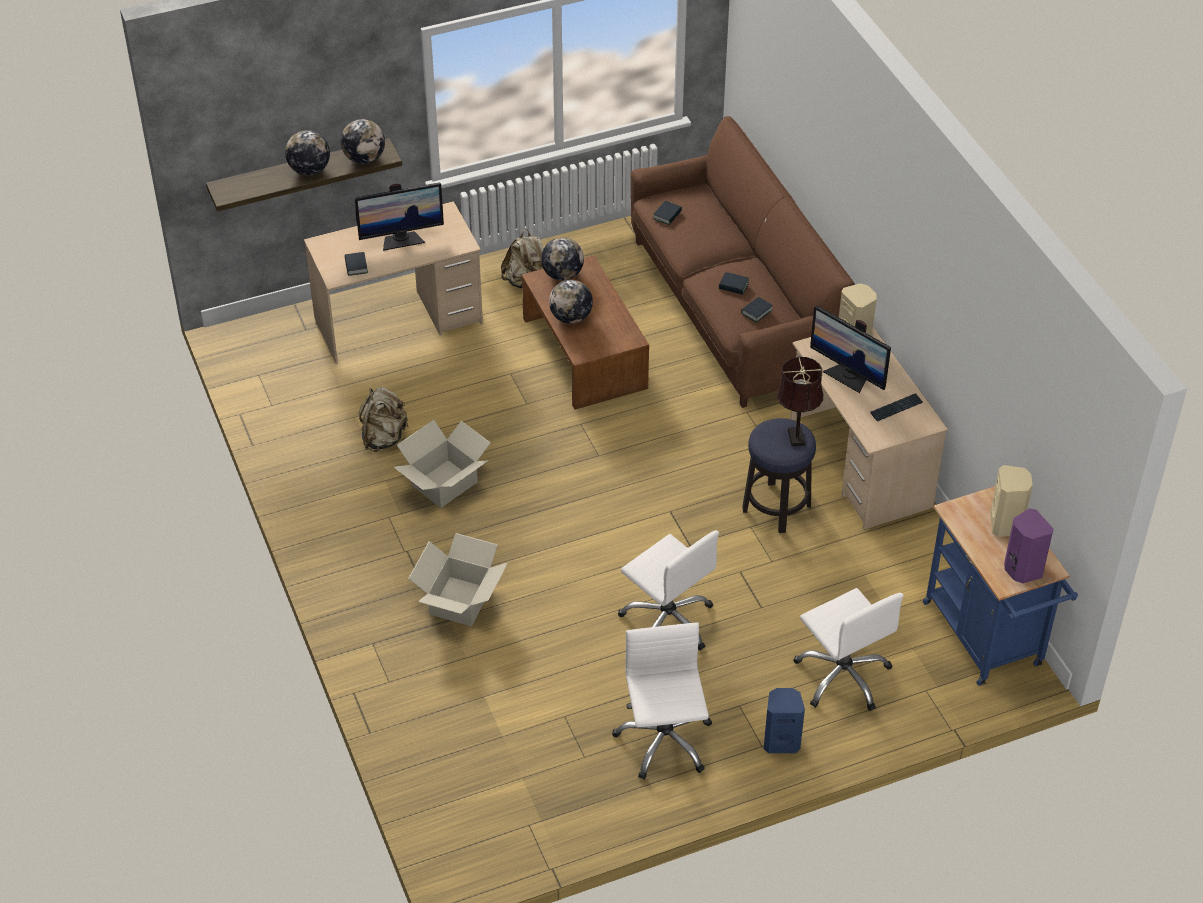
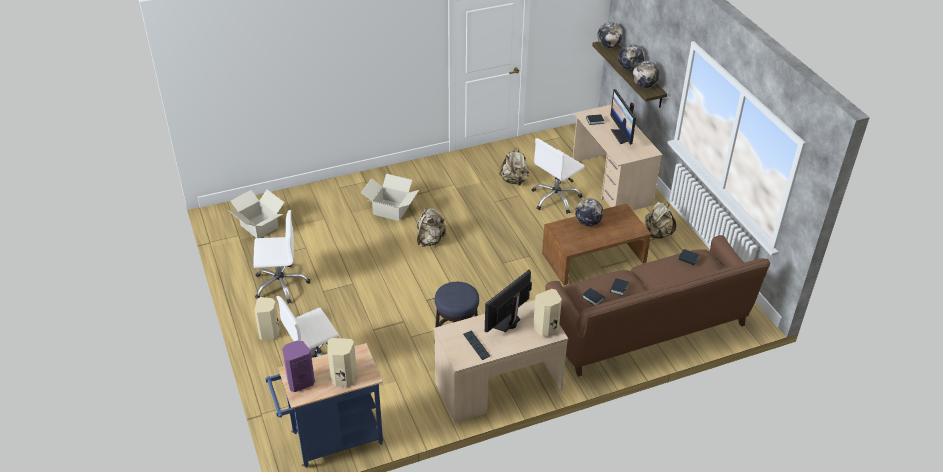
camera: 90 degrees right, 5 degrees down
(444, 483) = (479, 203): cardboard box -> cardboard box (259, 226)
(543, 545) = (430, 240): none -> beige backpack
(562, 275) = (628, 219): globe -> globe (608, 46)
(668, 621) = (367, 289): white office chair -> white office chair (555, 198)
(781, 741) = (270, 333): blue speaker -> beige speaker
(796, 435) = (459, 300): brown table lamp -> none

